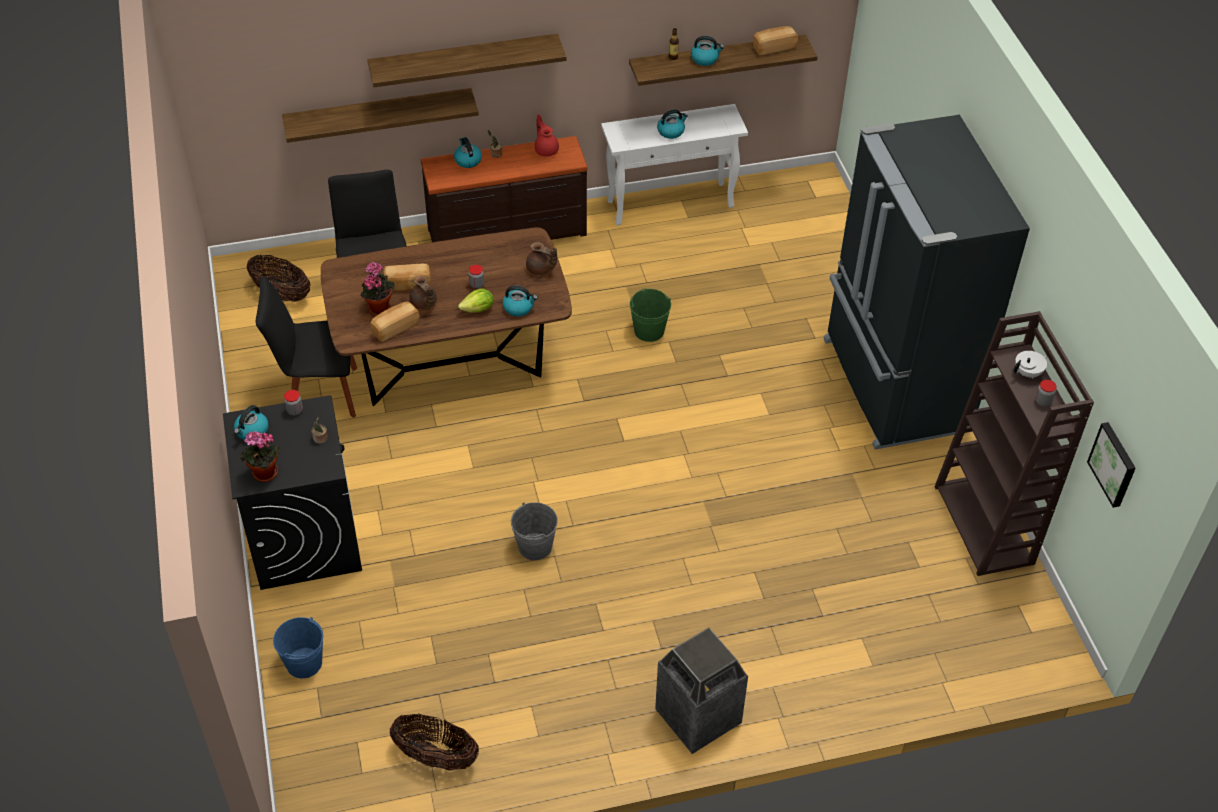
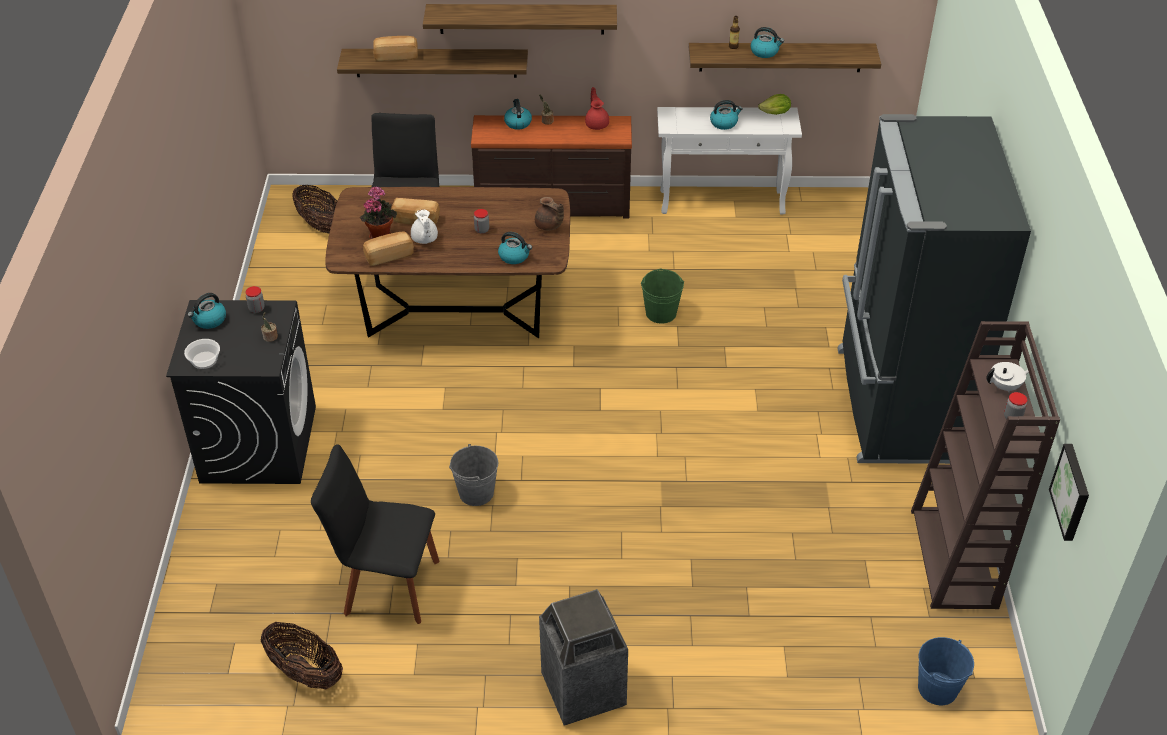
camera: 15 degrees right, 5 degrees down
(264, 475) = (204, 360): potted plant -> bowl
(304, 663) = (213, 558): blue bucket -> blue bucket (937, 688)
(318, 394) = (321, 318): black chair -> black chair (386, 585)
(424, 304) = (424, 239): brown teapot -> white teapot
(478, 309) = (474, 252): lettuce -> lettuce (775, 113)
(773, 47) = (838, 50): bread -> bread (396, 56)

